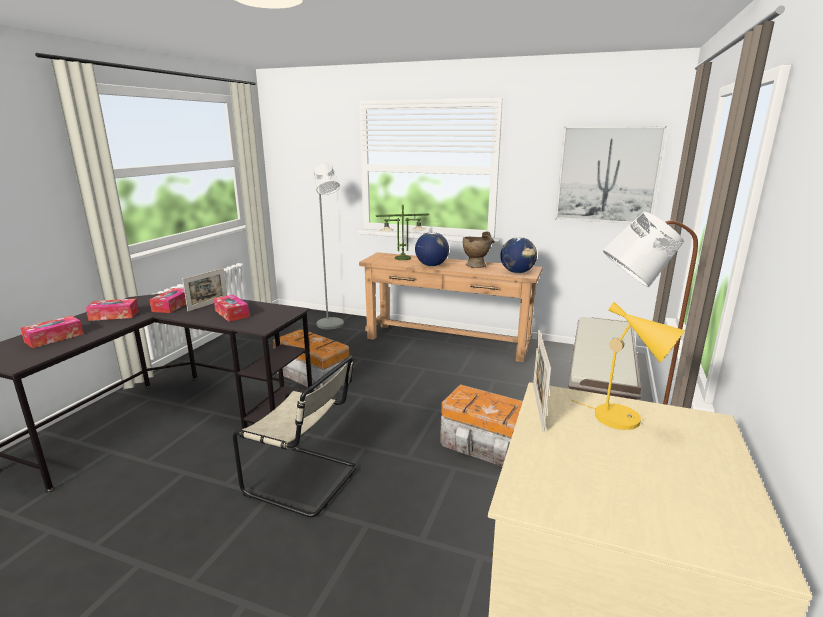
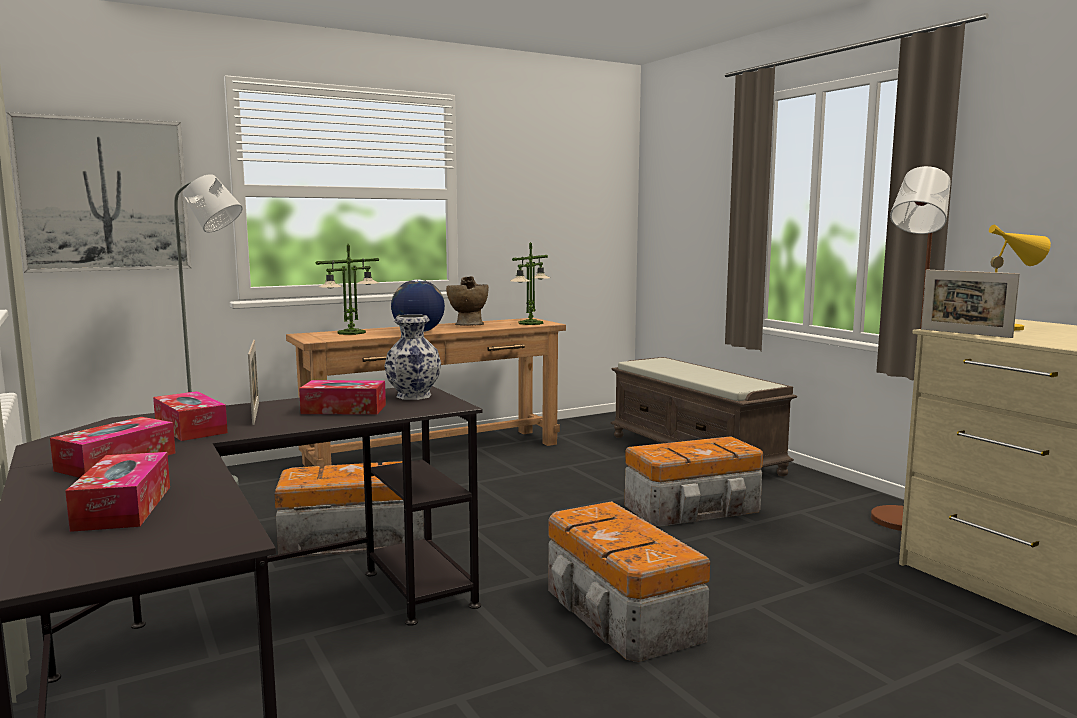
camera: 50 degrees left, 10 degrees down
(275, 314) = (413, 396): none -> vase
(306, 481) = (621, 614): beige chair -> storage box
(517, 272) = (530, 323): globe -> table lamp
(607, 175) = (578, 198): picture -> picture (104, 195)

